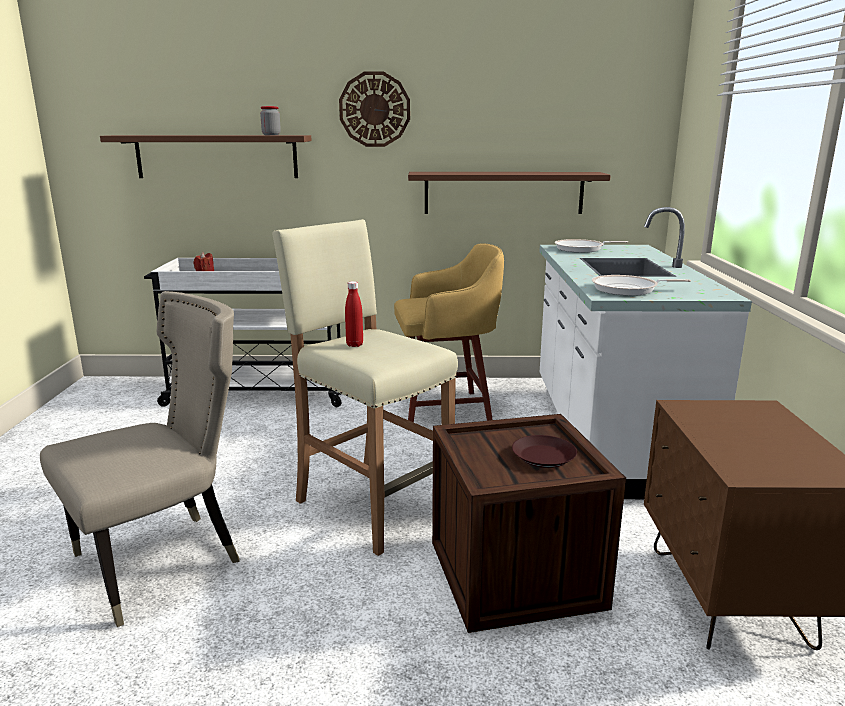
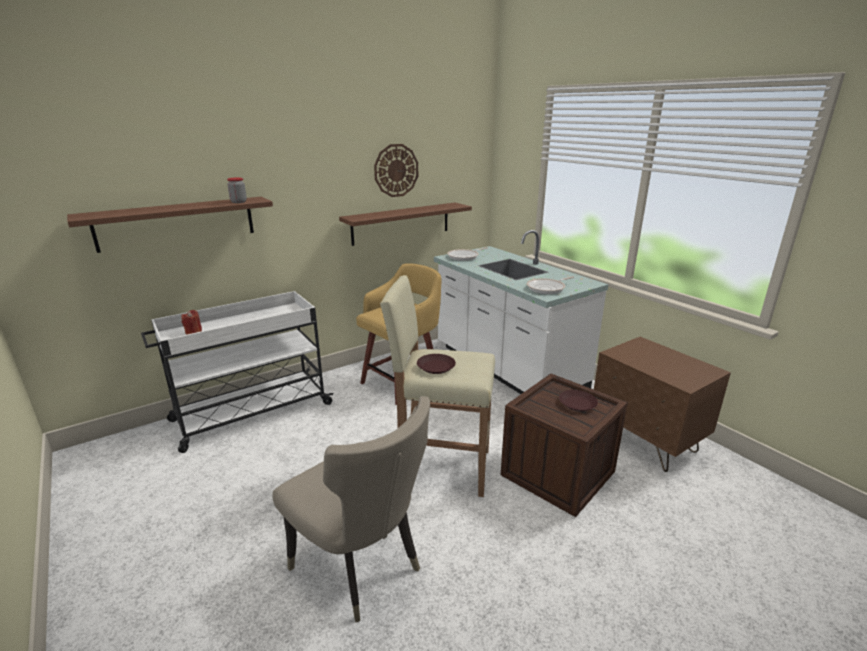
camera: 35 degrees left, 5 degrees up
(165, 560) = (361, 567): beige chair -> beige chair turned 120 degrees clockwise
(354, 345) = (436, 367): red bottle -> brown plate
(374, 109) = (310, 172): wall clock -> wall clock (396, 170)

